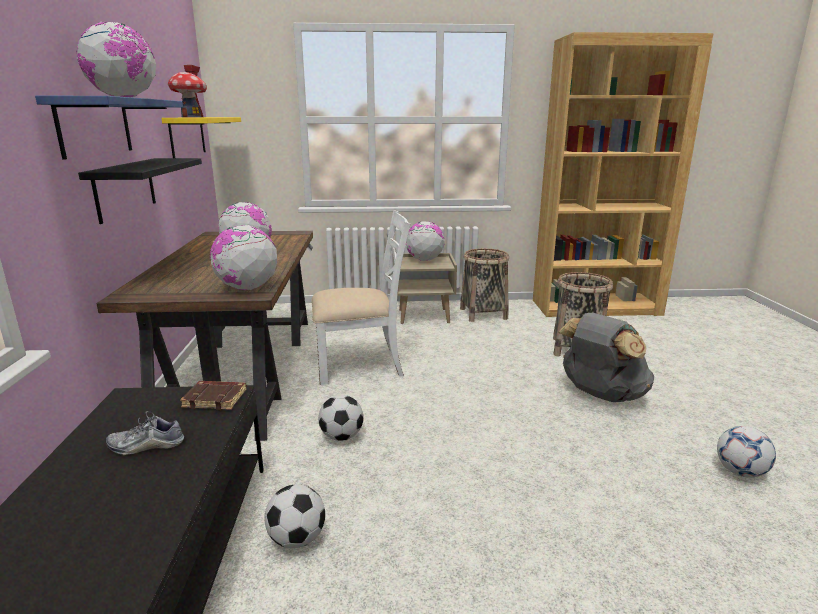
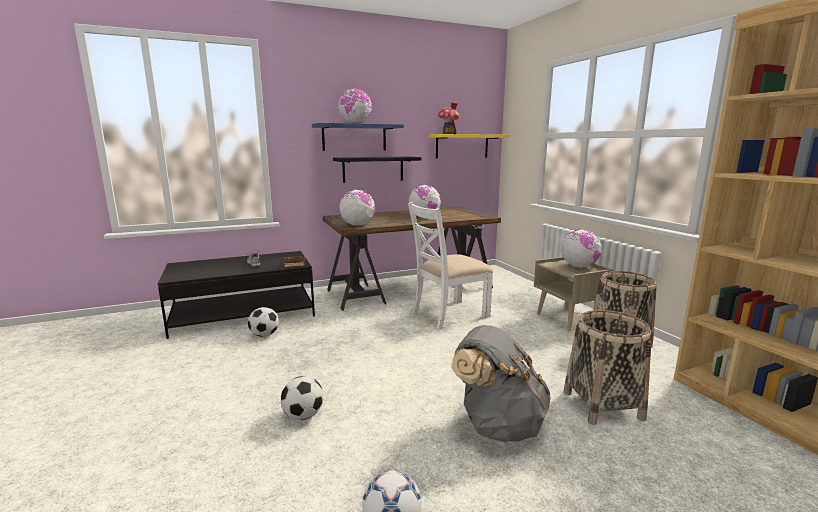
camera: 70 degrees right, 5 degrees down
(342, 436) = (355, 327): football -> football (303, 415)
(360, 365) = (449, 314): white chair -> white chair turned 90 degrees clockwise

